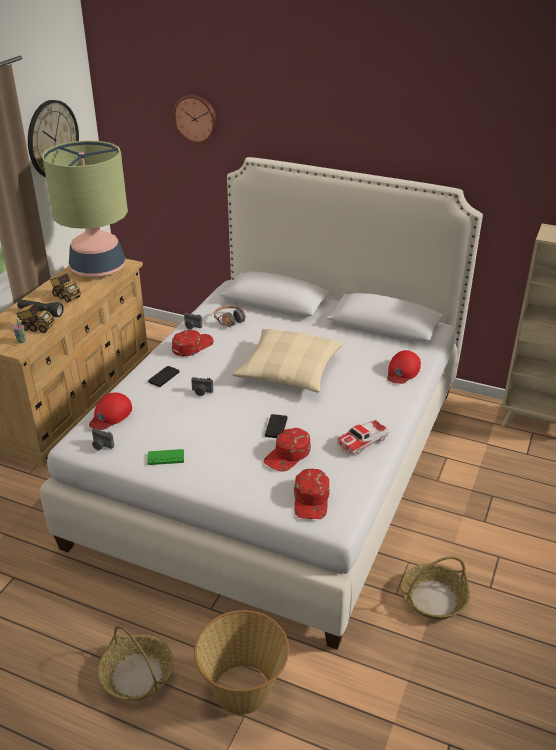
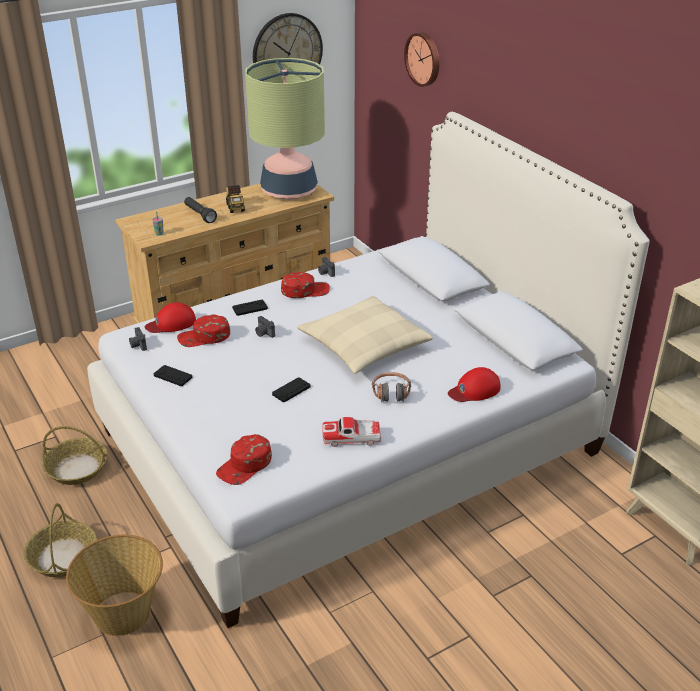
camera: 35 degrees right, 0 degrees up
(36, 328) = (182, 226): toy truck -> none
(166, 458) = (173, 376): green game controller -> black game controller
(229, 320) = (365, 279): headphones -> headphones (391, 393)
(288, 455) = (272, 419): red cap -> red cap (204, 337)
(434, 598) = (361, 636): basket -> basket (77, 468)

